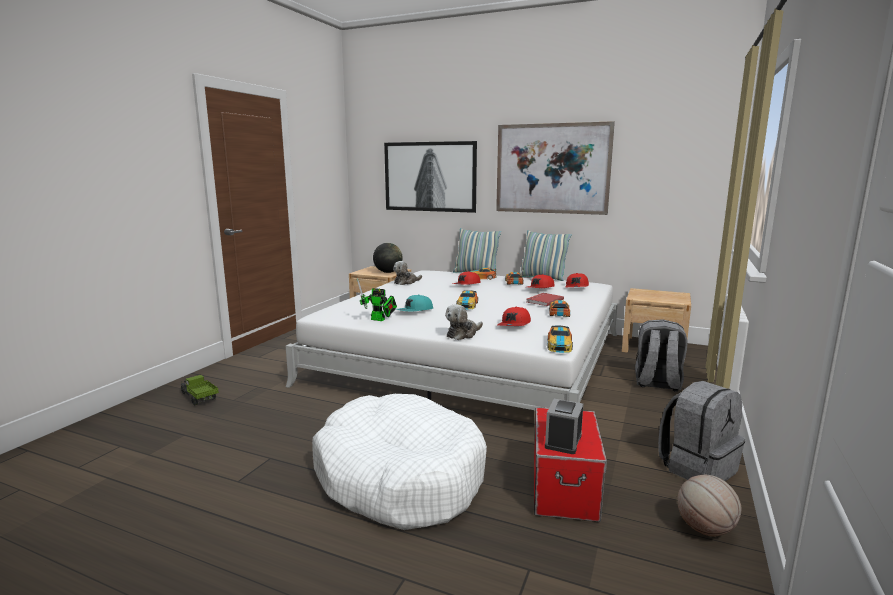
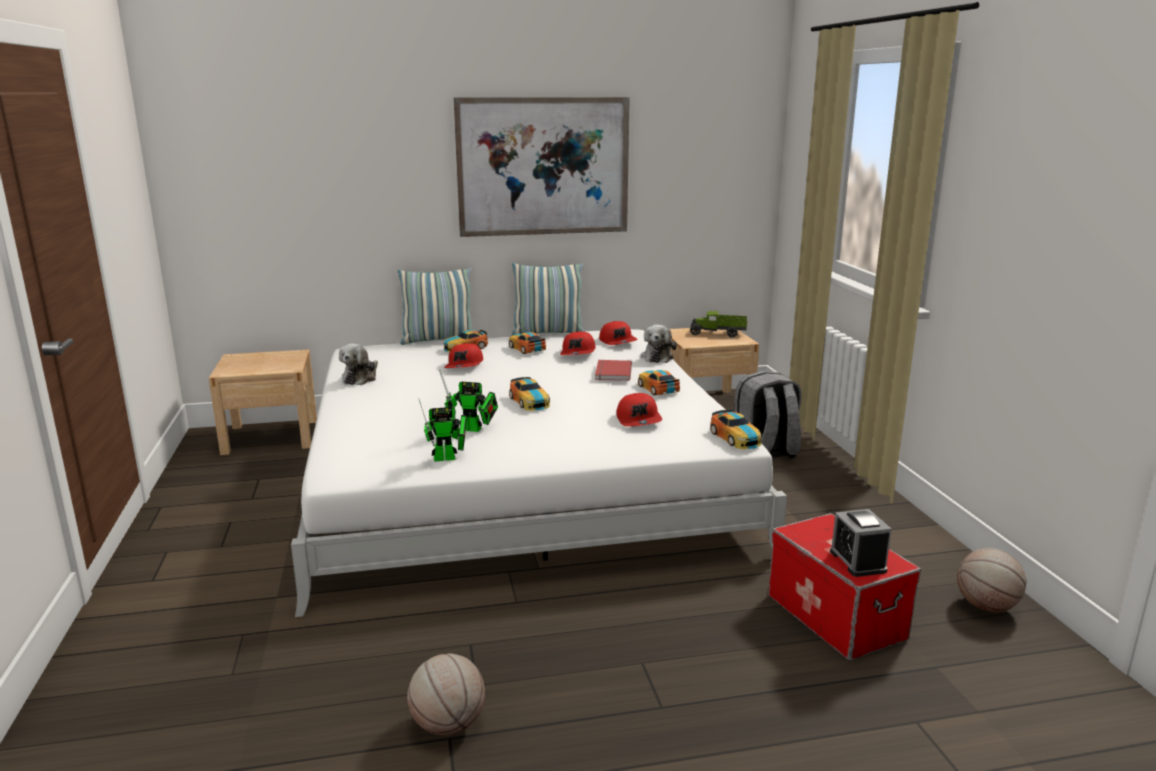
camera: 35 degrees left, 5 degrees up
(198, 398) = (154, 696): toy truck -> toy truck (718, 334)
(277, 452) = (448, 725): none -> basketball
(388, 272) = (280, 362): globe -> none
(399, 477) = (658, 683): white dog bed -> none
(415, 311) = (474, 429): turquoise cap -> toy robot
(430, 176) = (333, 185): picture -> none
(463, 334) = (603, 452): plush toy -> plush toy (657, 357)
(697, 468) = (910, 543): grey backpack -> none

